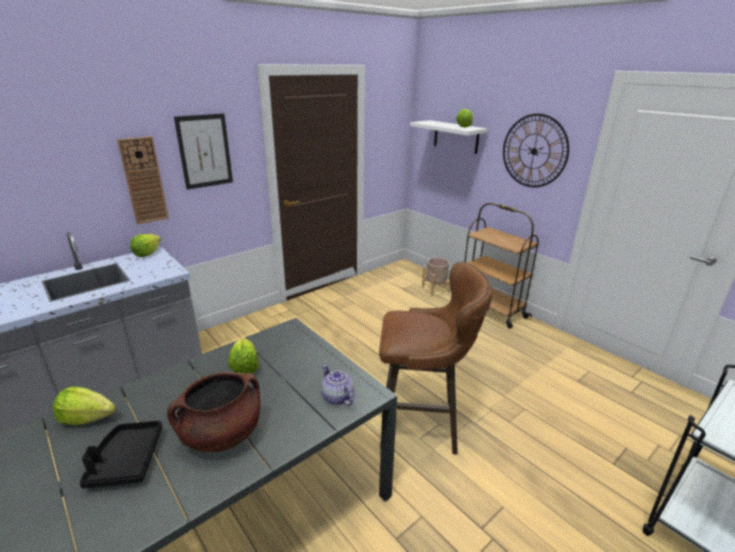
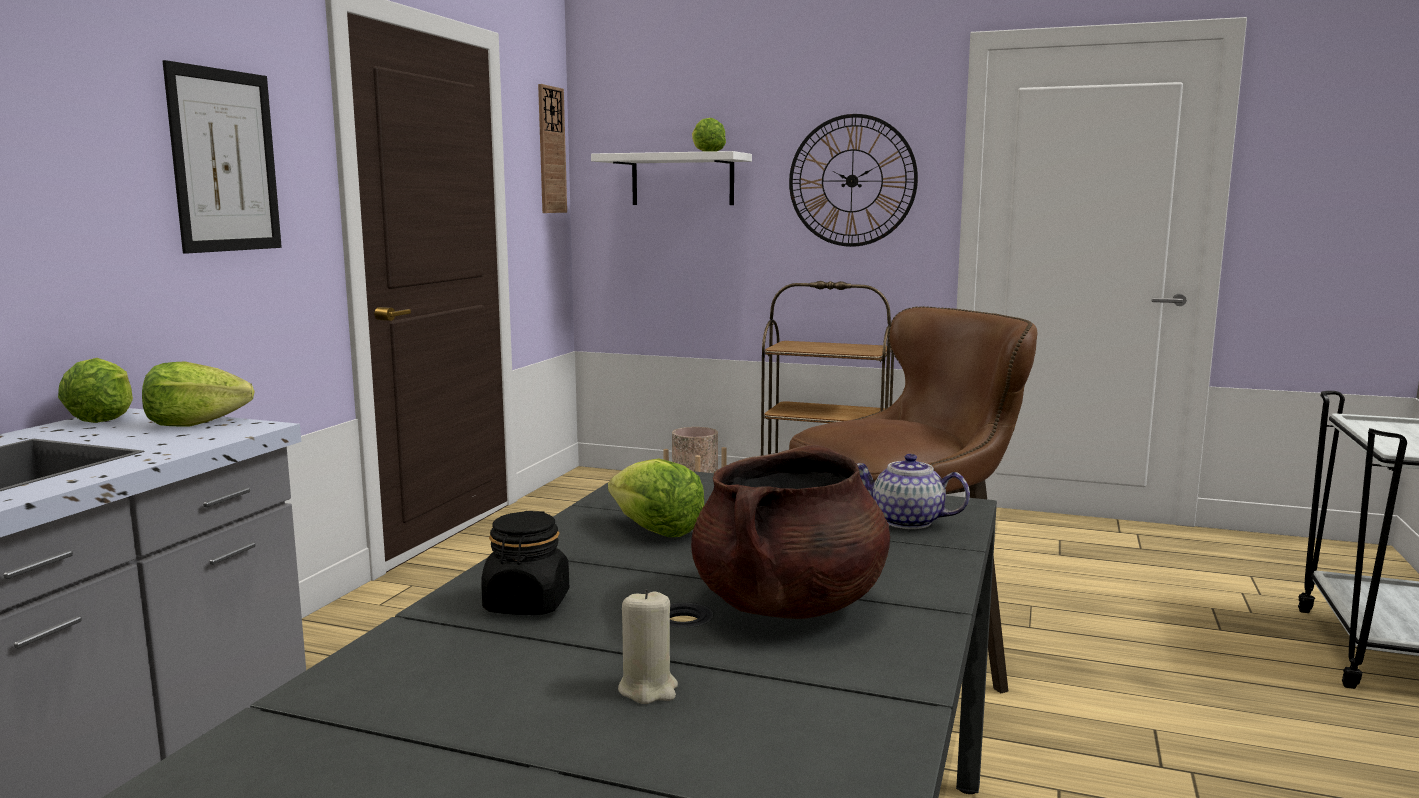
camera: 30 degrees left, 15 degrees down
(87, 418) = (404, 672): lettuce -> lettuce (195, 423)
(126, 461) = (648, 689): black tray -> beige candle
(144, 181) = (87, 216): wall clock -> wall clock (551, 150)
(155, 396) = (527, 604): none -> black jar

